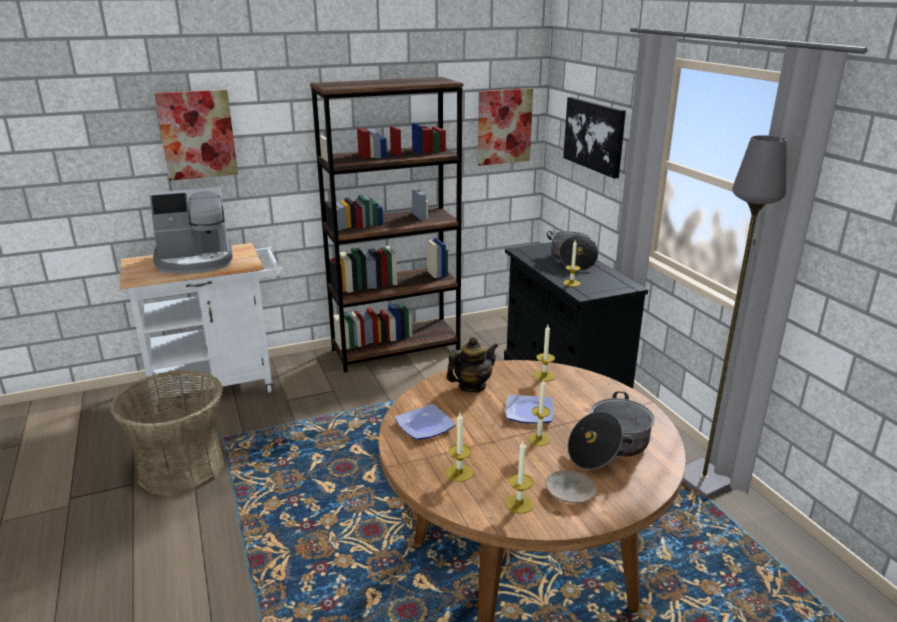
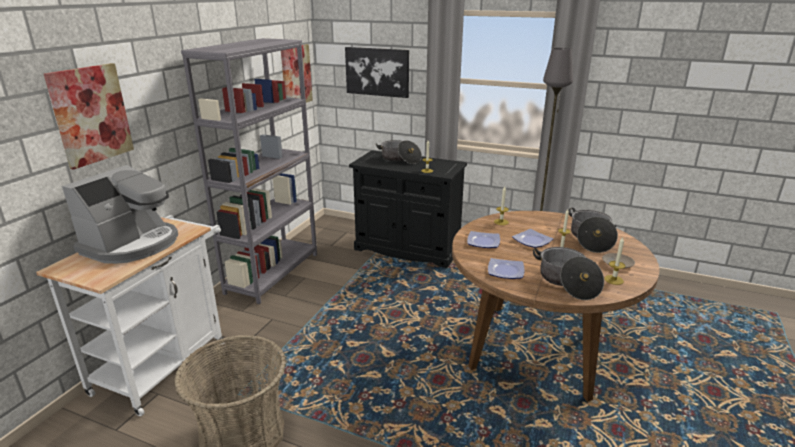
camera: 45 degrees left, 0 degrees up
(396, 349) = (273, 273): brown bookcase -> grey bookcase
(459, 473) = (567, 282): candle -> cooking pot
(472, 386) = (482, 242): teapot -> plate

